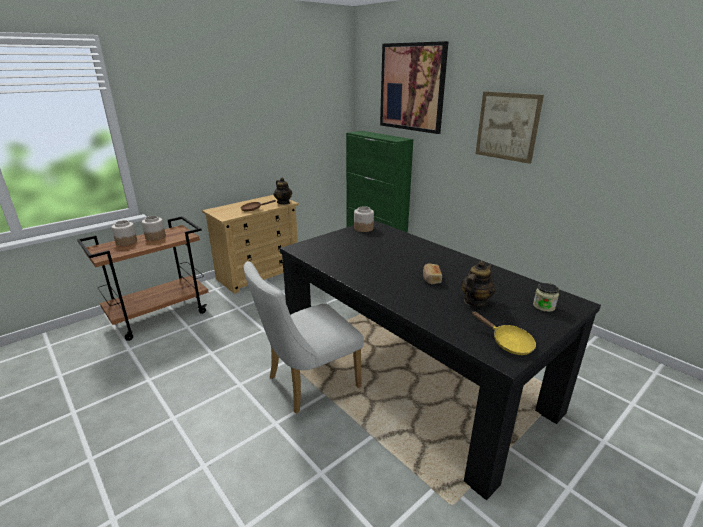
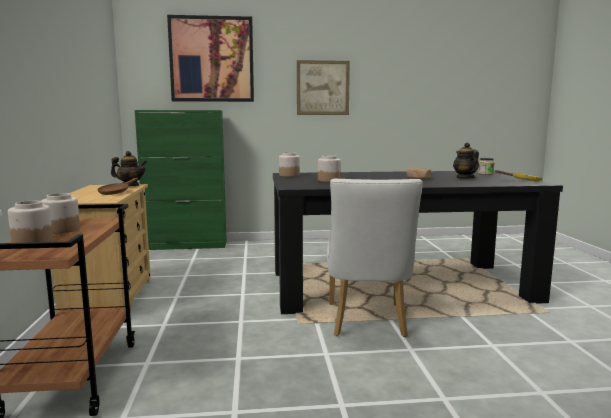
camera: 55 degrees left, 15 degrees down
(353, 249) = (329, 180): none -> jar

